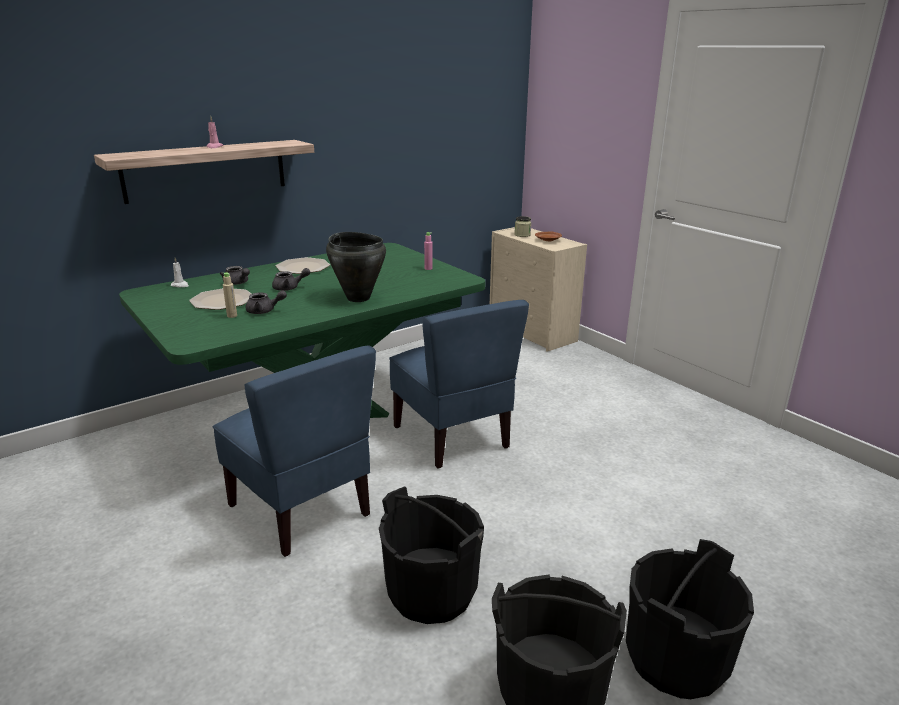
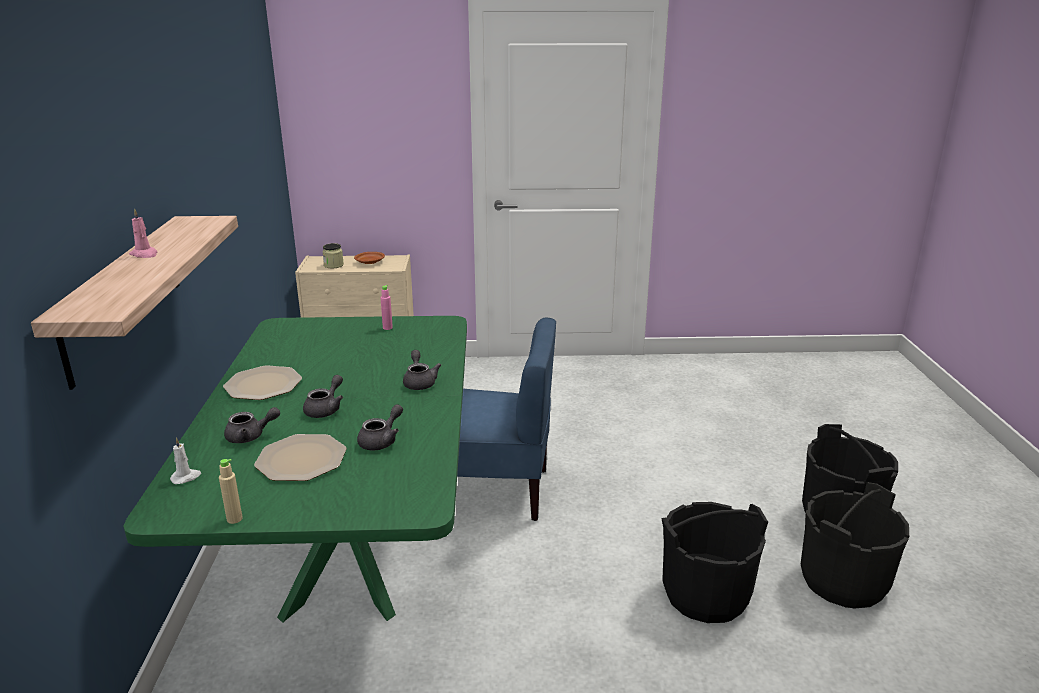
camera: 55 degrees left, 0 degrees up
(232, 316) = (367, 463): beige bottle -> beige bottle (234, 519)
(301, 509) = (518, 633): blue chair -> none
(358, 298) = (419, 382): black cooking pot -> grey teapot

